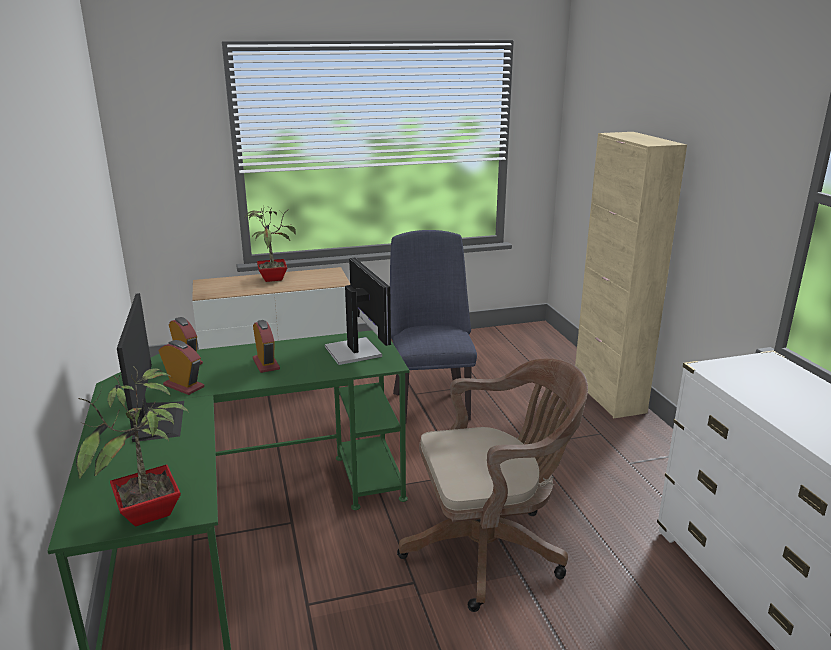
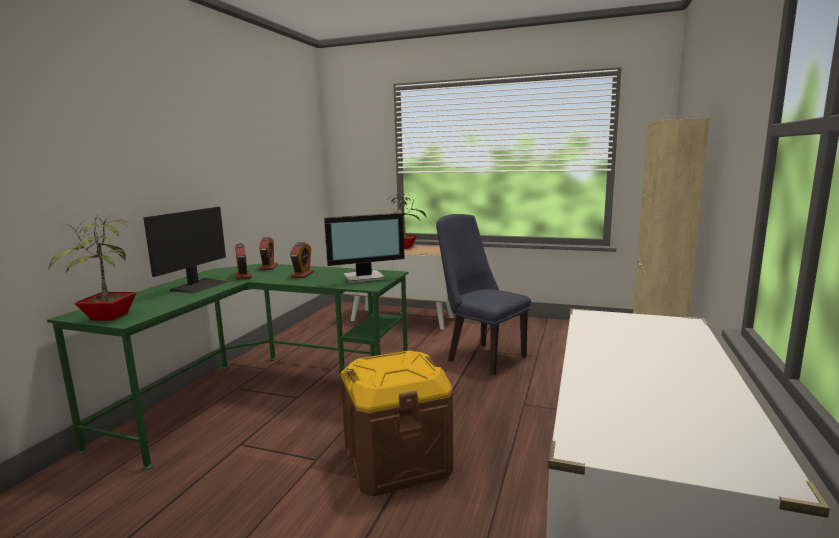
camera: 35 degrees right, 10 degrees down
(355, 351) = (365, 277): monitor -> monitor turned 60 degrees clockwise
(430, 402) = (481, 357): blue chair -> blue chair turned 75 degrees counterclockwise
(491, 549) = (397, 461): brown office chair -> brown storage box

